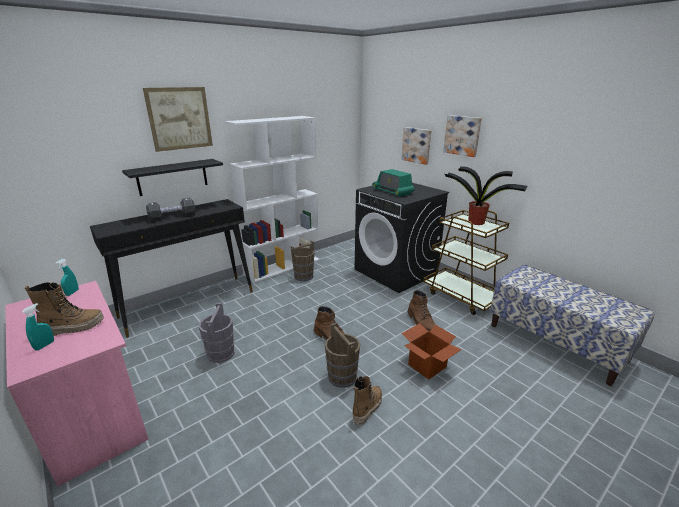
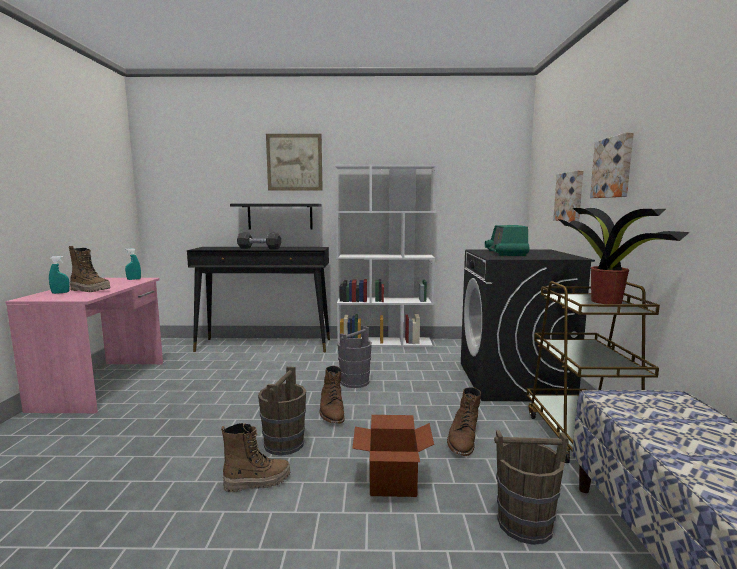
camera: 40 degrees right, 15 degrees down
(220, 353) = (226, 383): grey bucket -> grey bucket (354, 382)
(304, 276) = (393, 354): brown bucket -> brown bucket (525, 524)

